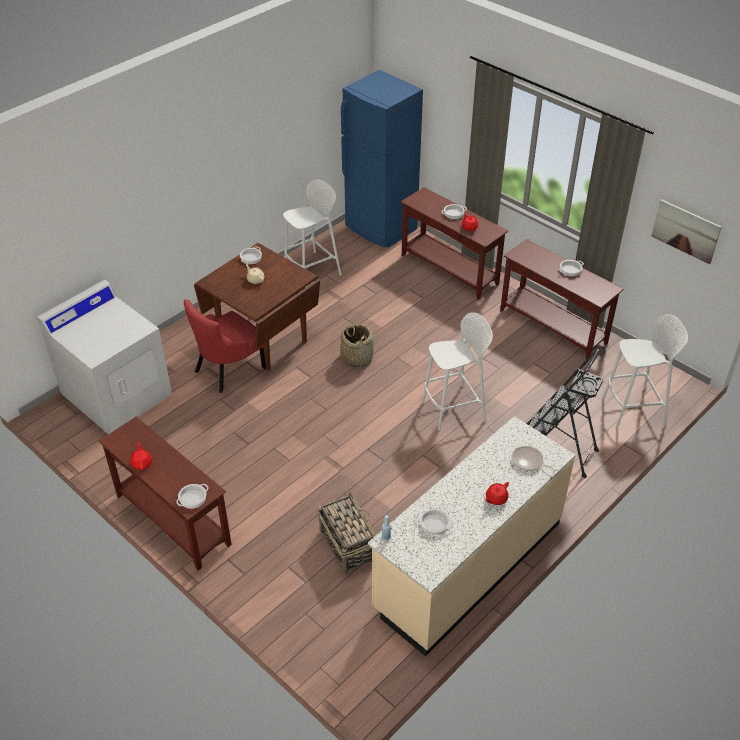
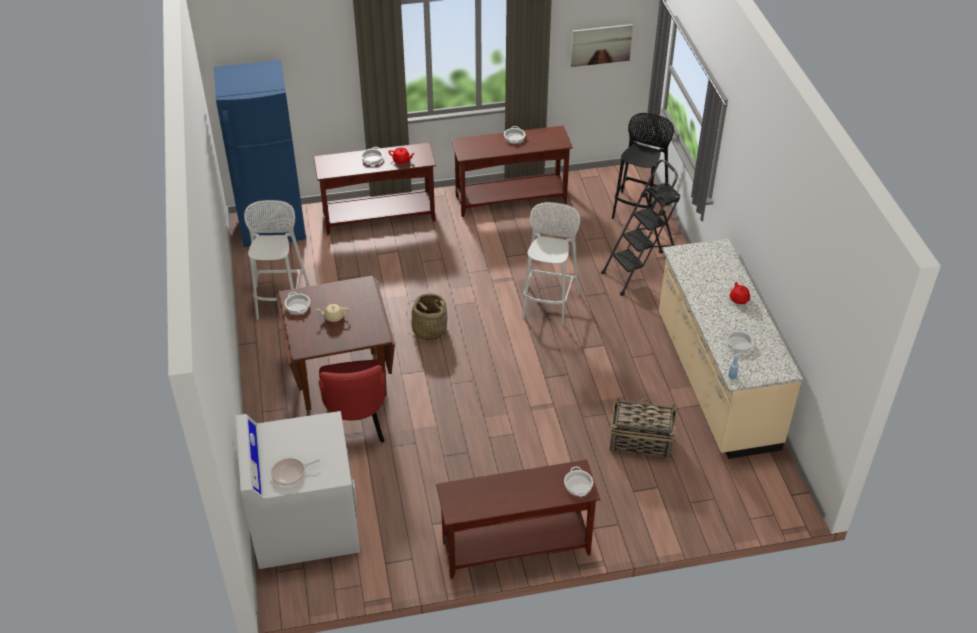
camera: 55 degrees left, 0 degrees up
(142, 463) = (503, 503): red teapot -> none
(528, 462) = (716, 264): frying pan -> frying pan (290, 473)
(634, 408) = (638, 209): white stool -> black stool

